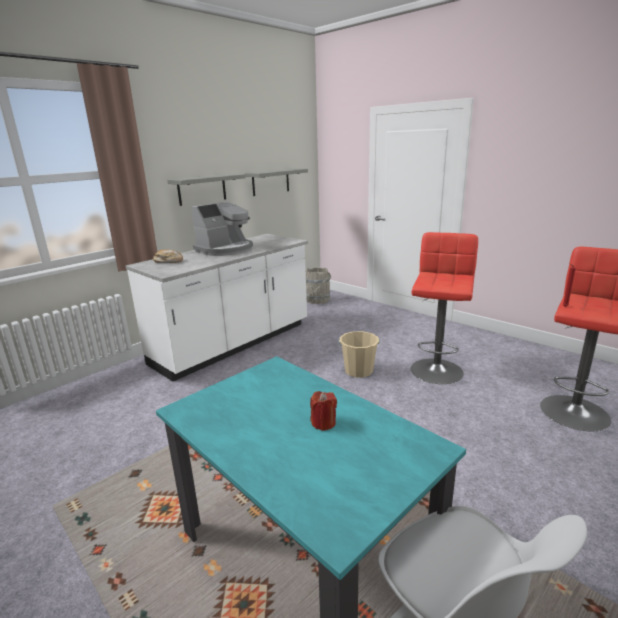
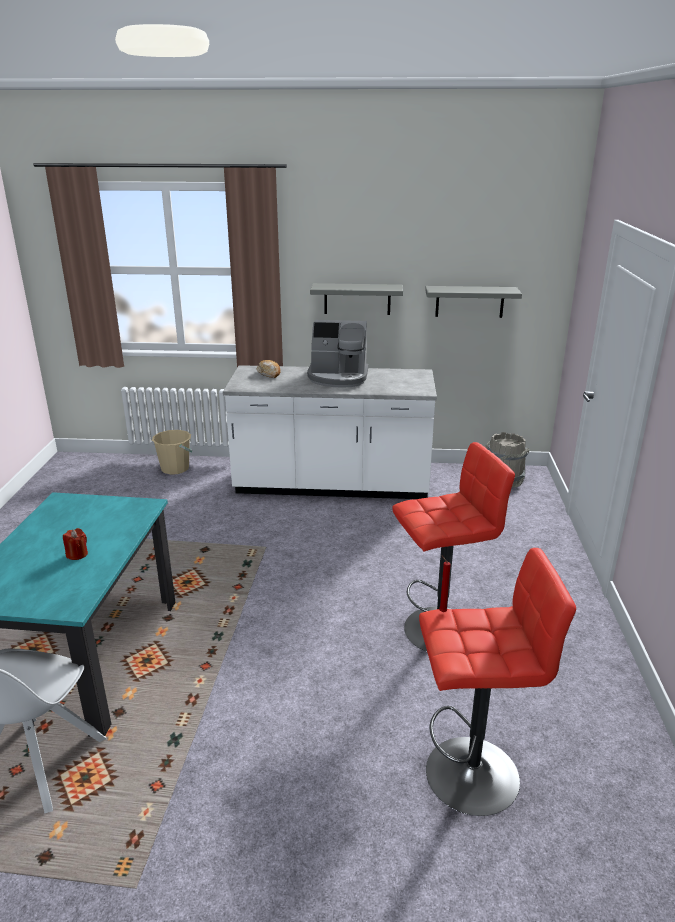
camera: 50 degrees right, 5 degrees up
(358, 371) = (372, 577): beige bucket -> beige bucket (175, 469)

